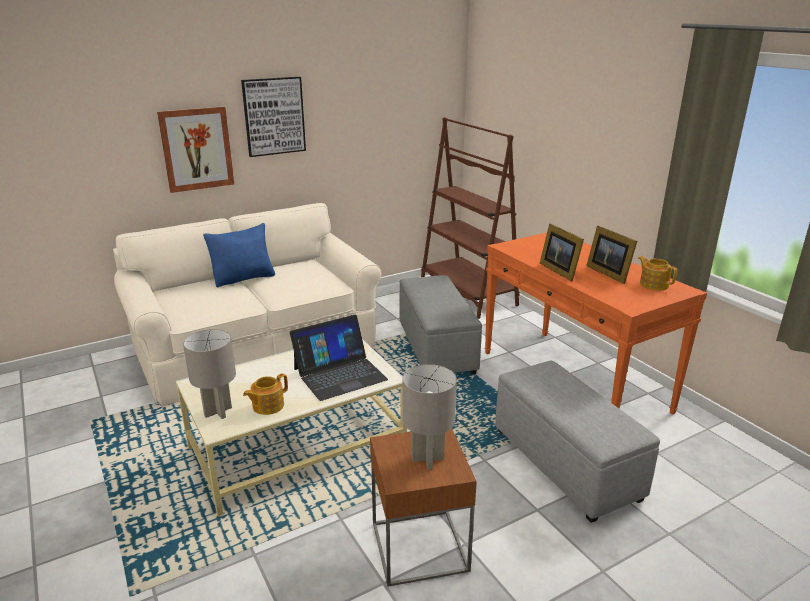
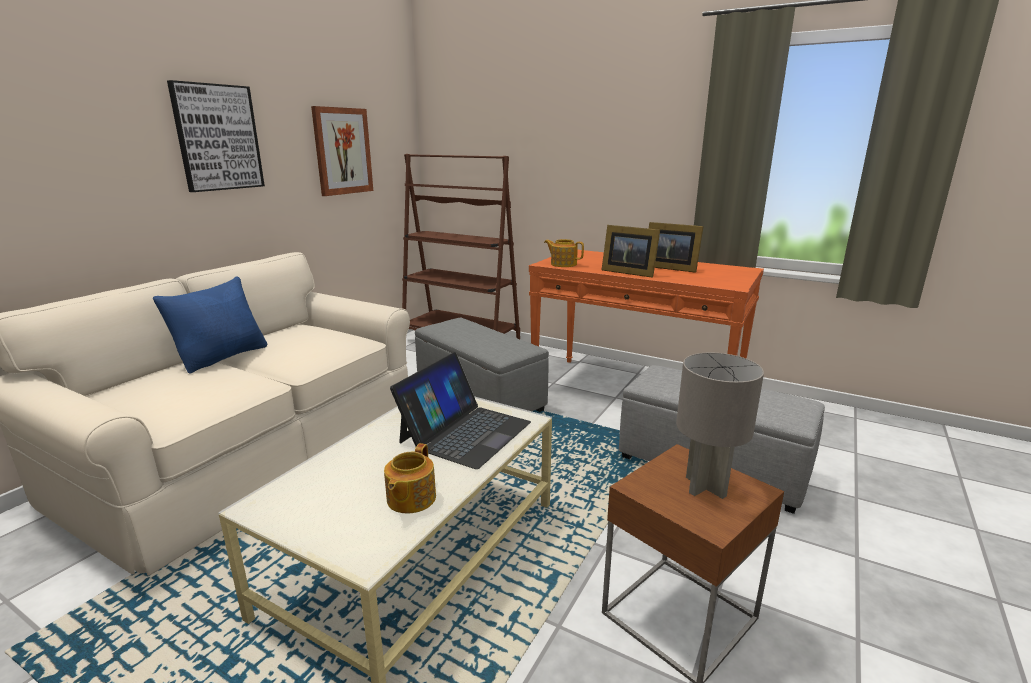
camera: 30 degrees left, 5 degrees down
(196, 149) = (108, 178): picture -> picture (342, 151)
(218, 412) = (341, 532): grey table lamp -> none
(653, 284) = (717, 269): teapot -> teapot (563, 264)

